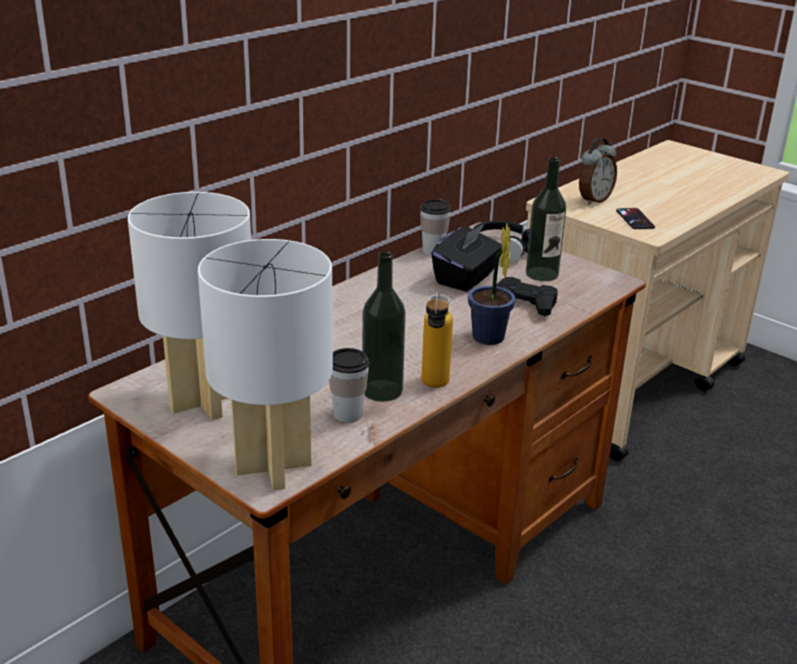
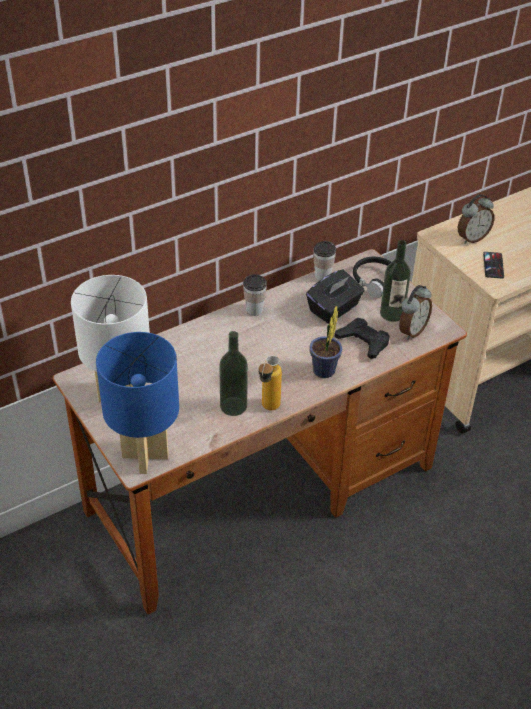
camera: 15 degrees right, 15 degrees up
(272, 466) = (145, 455): white table lamp -> blue table lamp
(348, 414) = (204, 422): cup -> cup (254, 310)
(577, 286) = (411, 331): none -> alarm clock

